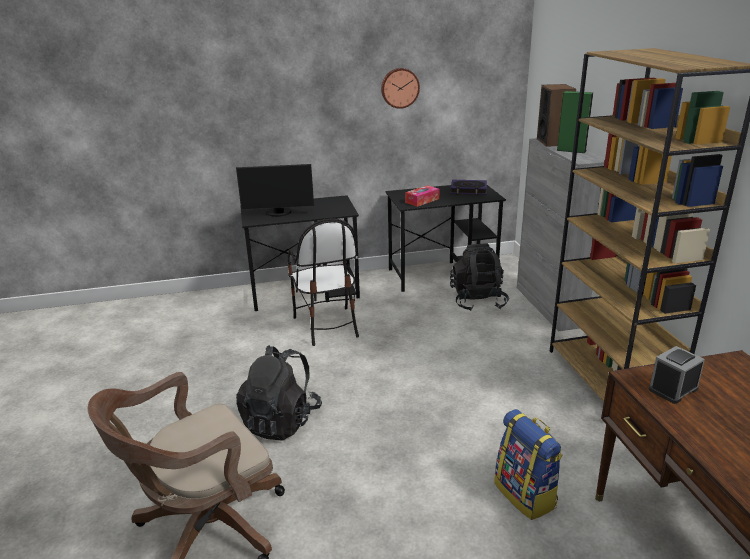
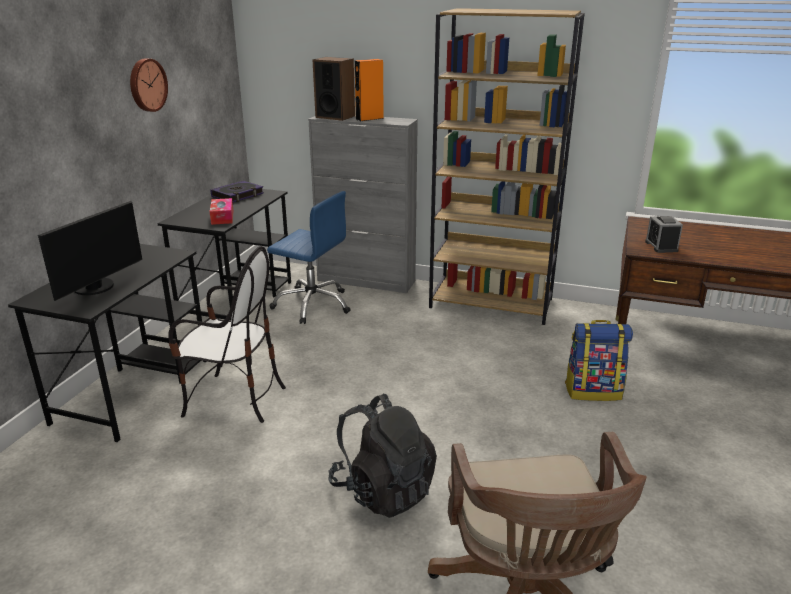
camera: 60 degrees left, 0 degrees up
(477, 301) = (313, 304): black backpack -> blue office chair
(571, 150) = (369, 119): green speaker -> orange speaker

